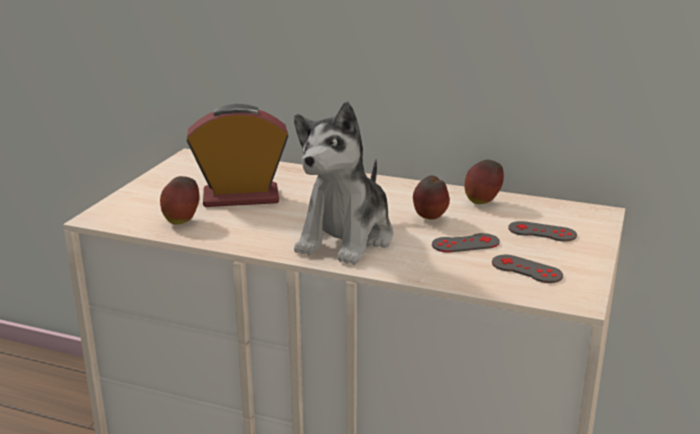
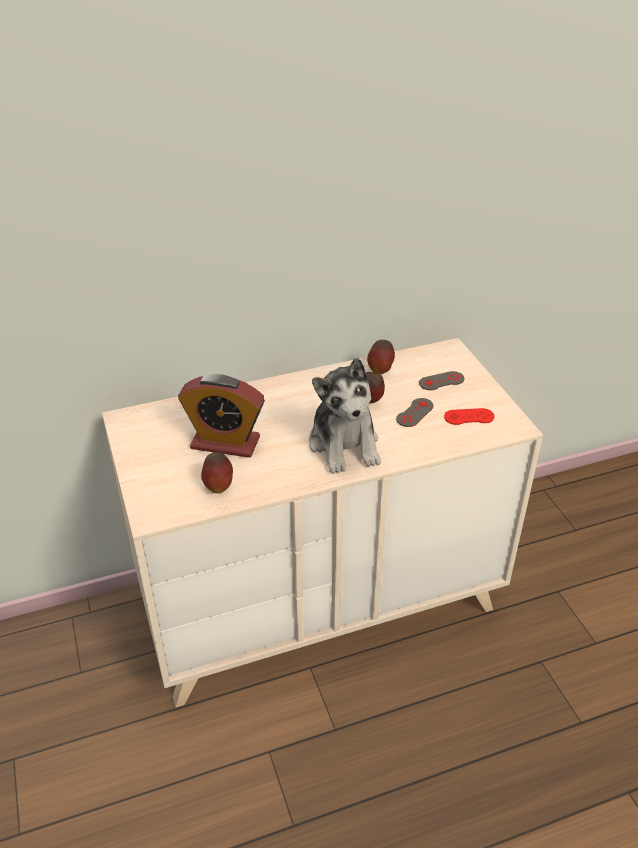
camera: 40 degrees left, 15 degrees up
(241, 197) = (225, 443): alarm clock -> alarm clock turned 120 degrees counterclockwise
(526, 269) = (469, 417): grey game controller -> red game controller

